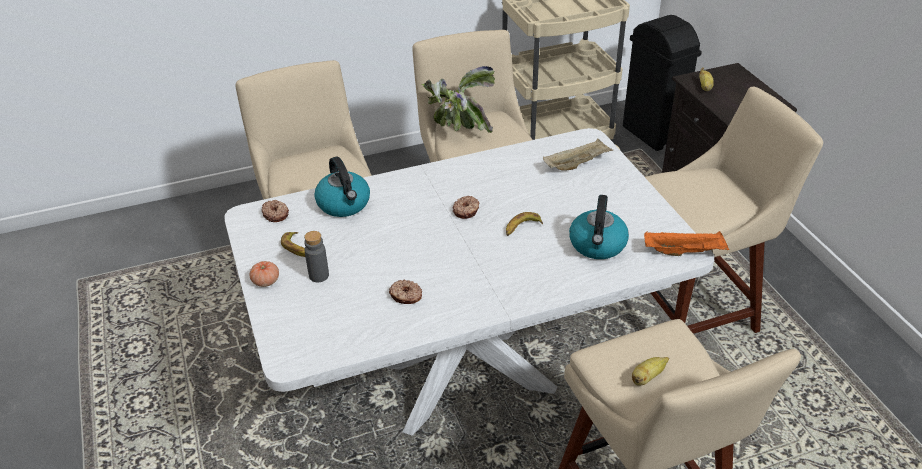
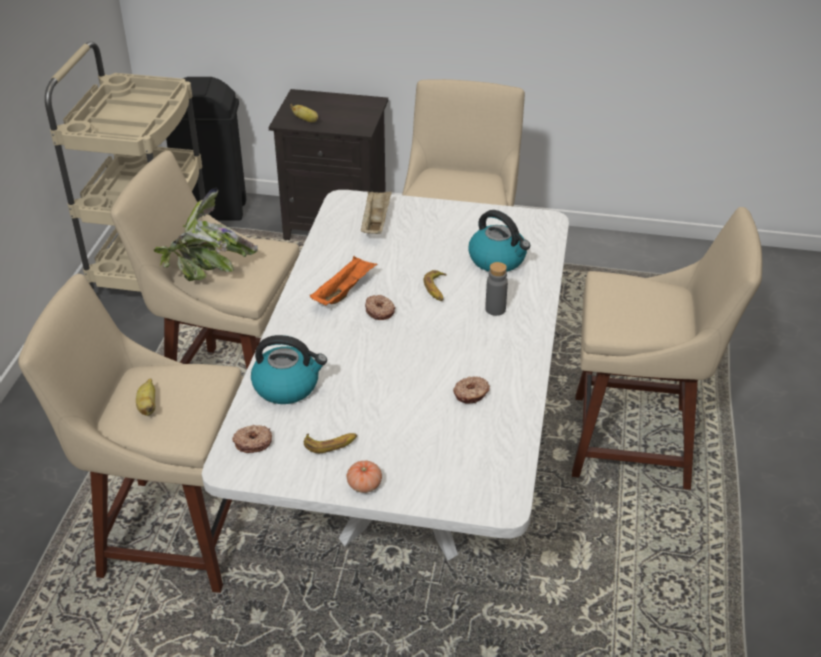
camera: 60 degrees left, 0 degrees up
(319, 275) = (389, 442): grey bottle -> grey bottle (495, 309)
(647, 377) = (643, 314): banana -> banana (148, 406)
(684, 252) = (544, 222): orange tray -> orange tray (344, 291)

